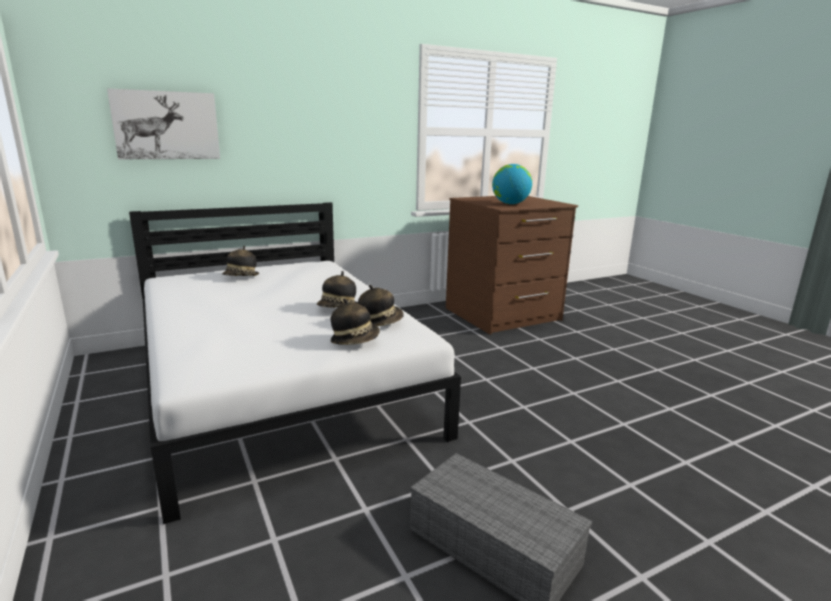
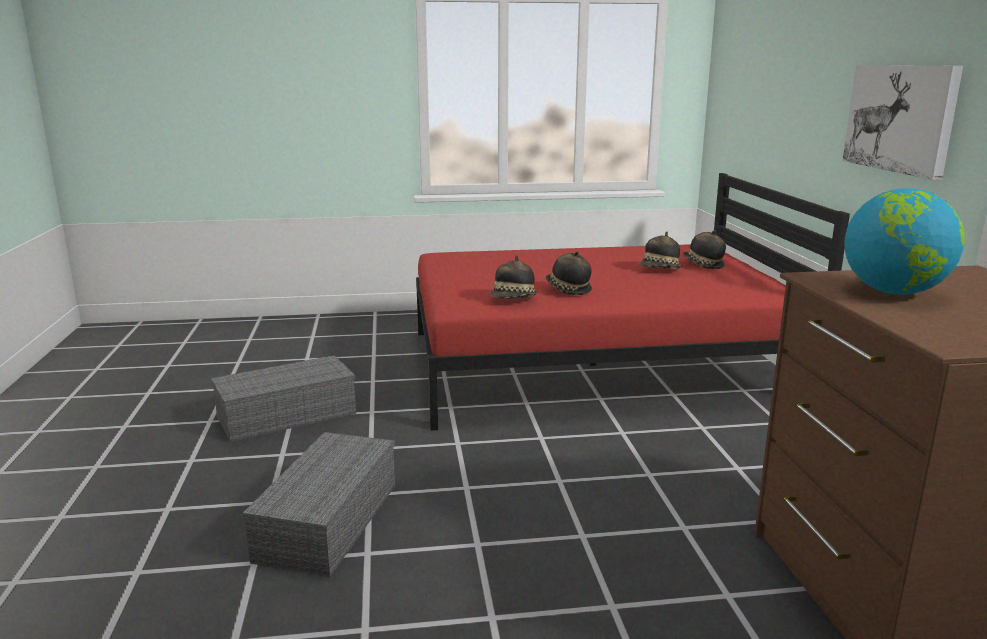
camera: 110 degrees right, 0 degrees up
(166, 125) = (759, 84): picture -> picture (900, 118)
(279, 385) = (595, 365): white bed -> red bed
(355, 340) = (472, 289): hat -> hat (659, 270)
(615, 448) = (328, 519): none -> grey storage box

